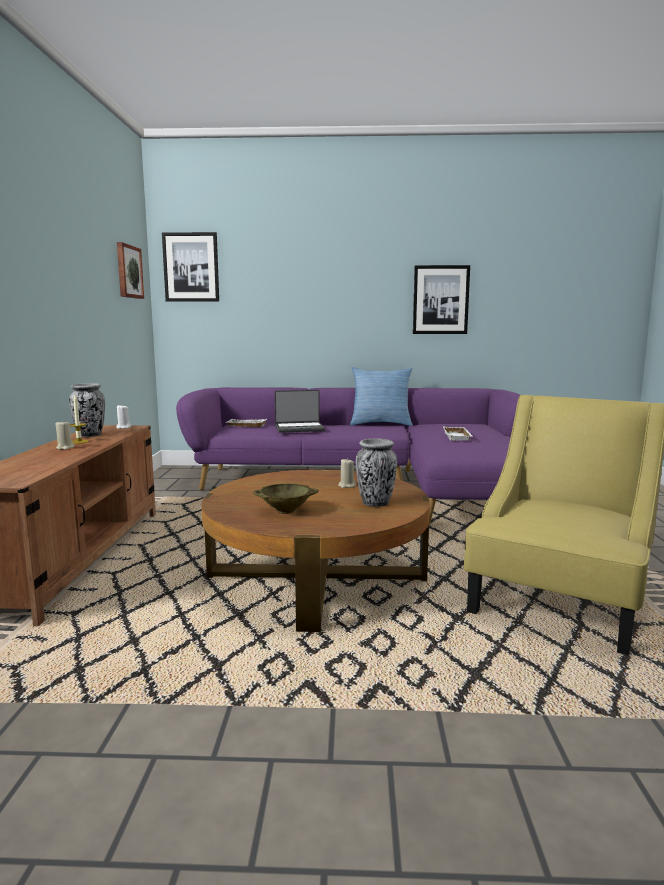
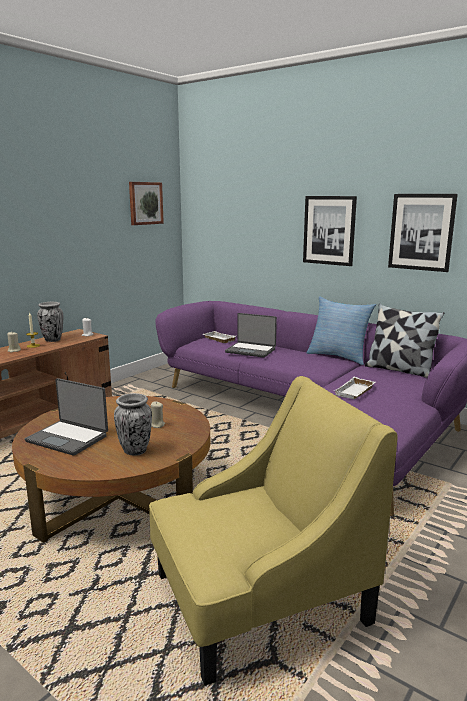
camera: 35 degrees right, 5 degrees up
(191, 267) = (207, 194): picture -> picture (329, 230)
(286, 510) = (68, 438): beige bowl -> laptop
(448, 423) = (399, 370): none -> pillow

